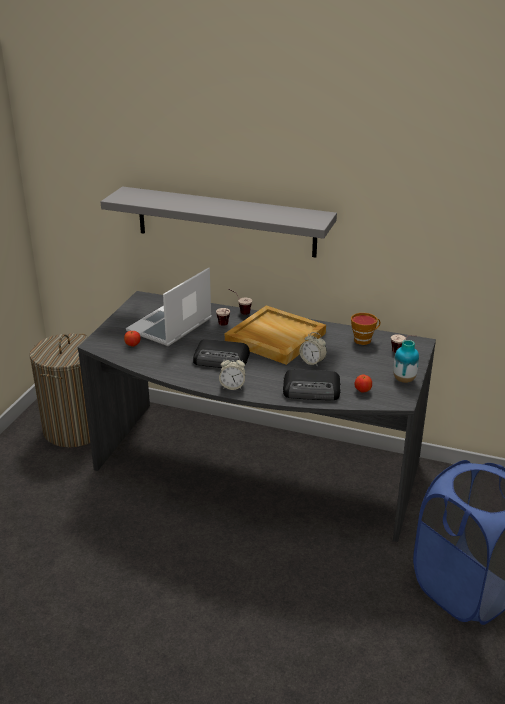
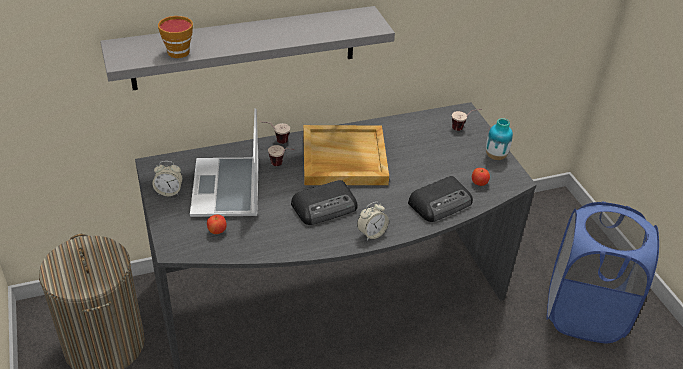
camera: 40 degrees left, 10 degrees up
(312, 362) = (406, 171): alarm clock -> alarm clock (169, 191)
(364, 340) = (419, 127): cup -> cup (180, 51)

